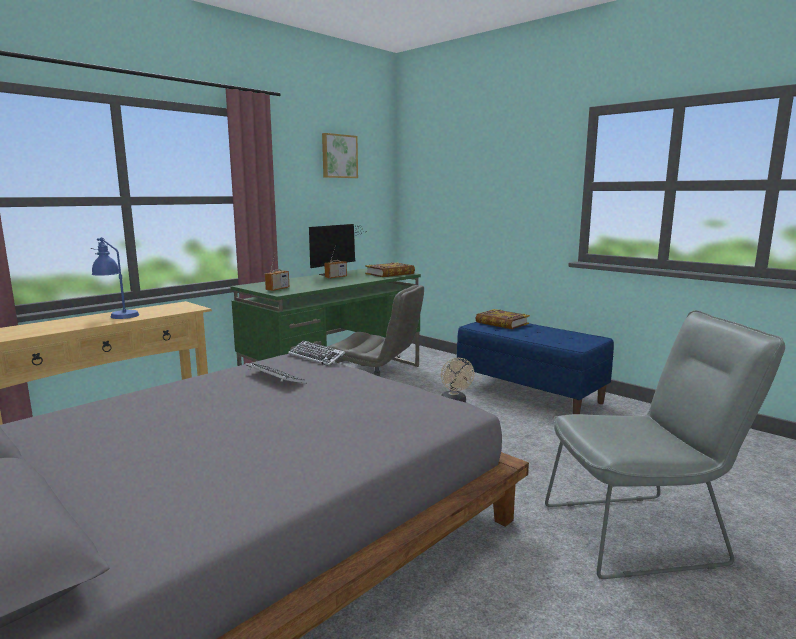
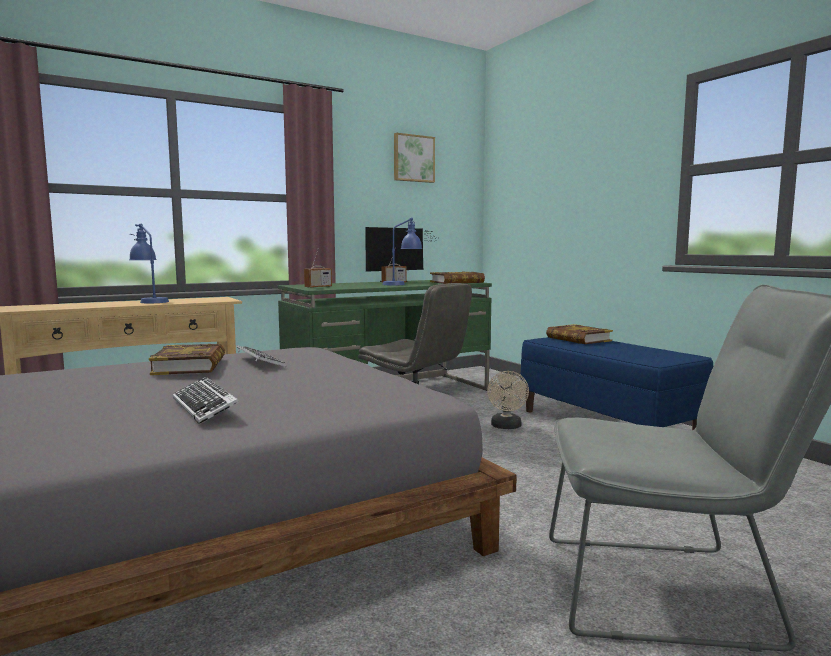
camera: 15 degrees right, 5 degrees down
(216, 390) = (190, 366): none -> book
(316, 357) = (324, 349): keyboard -> keyboard (205, 406)
(347, 279) = (402, 284): none -> blue table lamp

